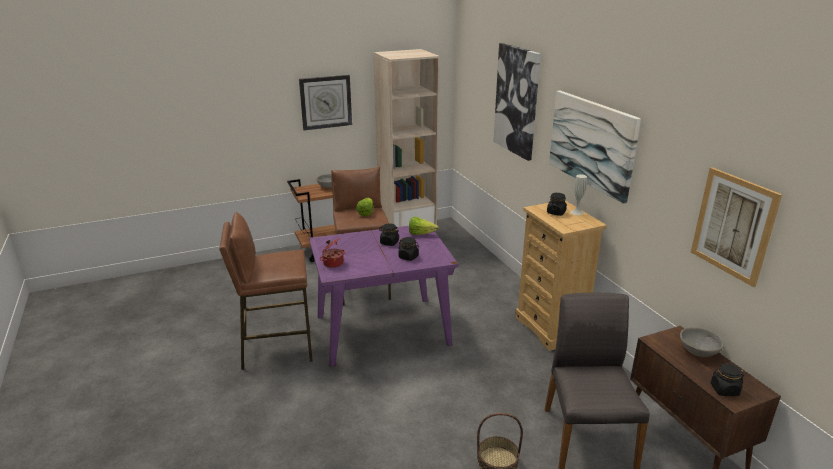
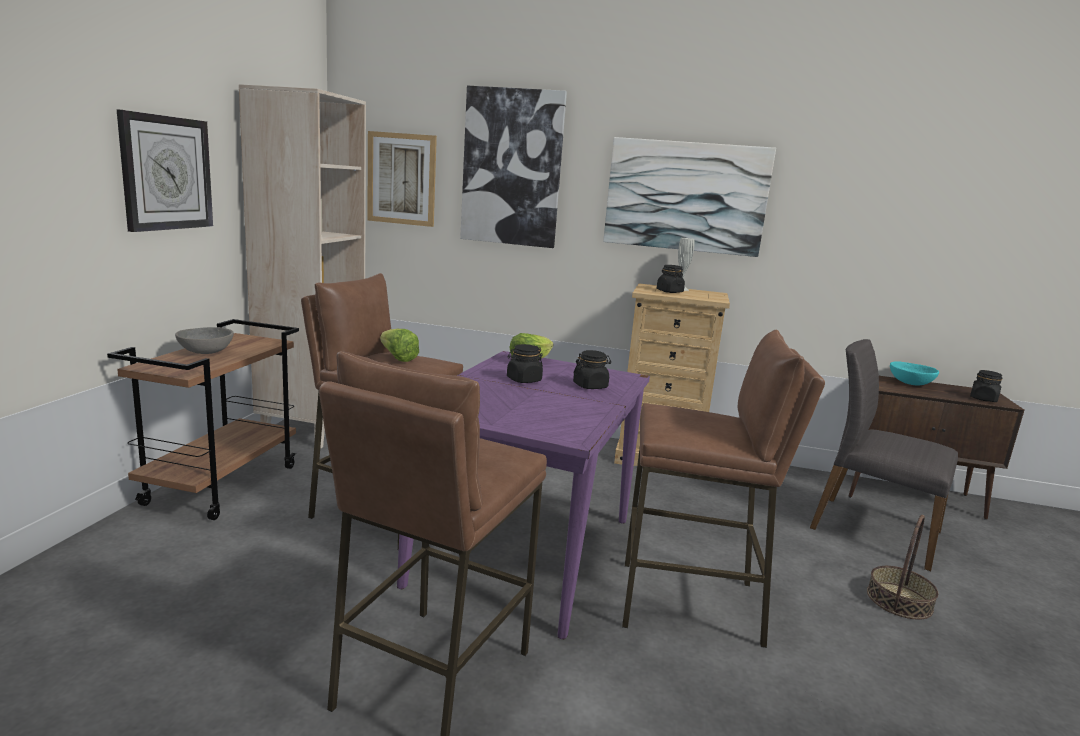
camera: 55 degrees left, 10 degrees down
(333, 263) = (529, 424): cooking pot -> none
(397, 389) = (690, 603): none -> brown stool
(699, 351) = (910, 383): grey bowl -> turquoise bowl
(733, 225) = (922, 237): picture -> picture (401, 179)

